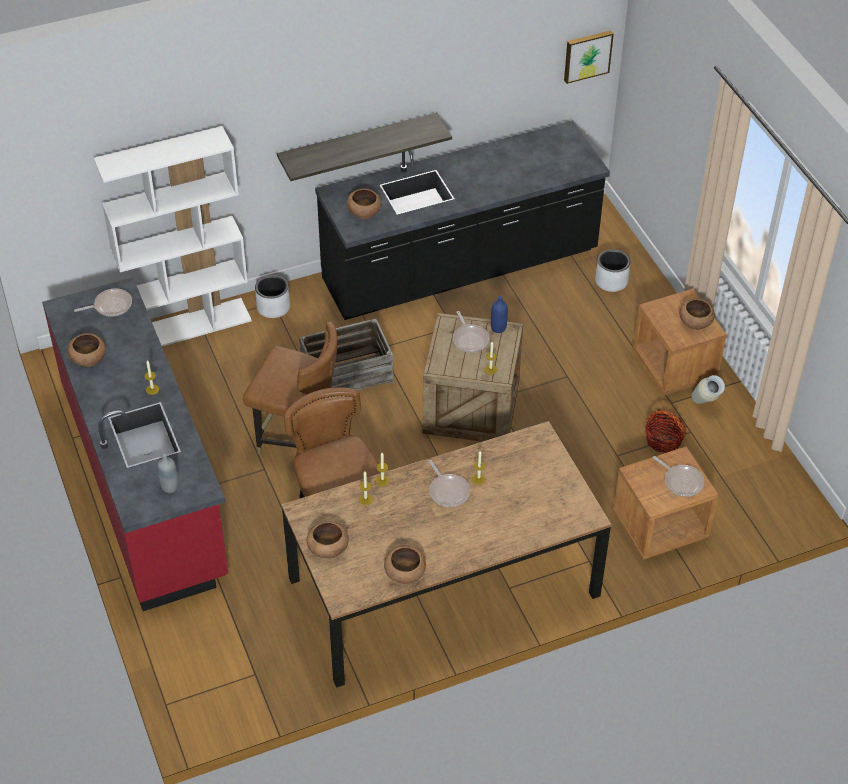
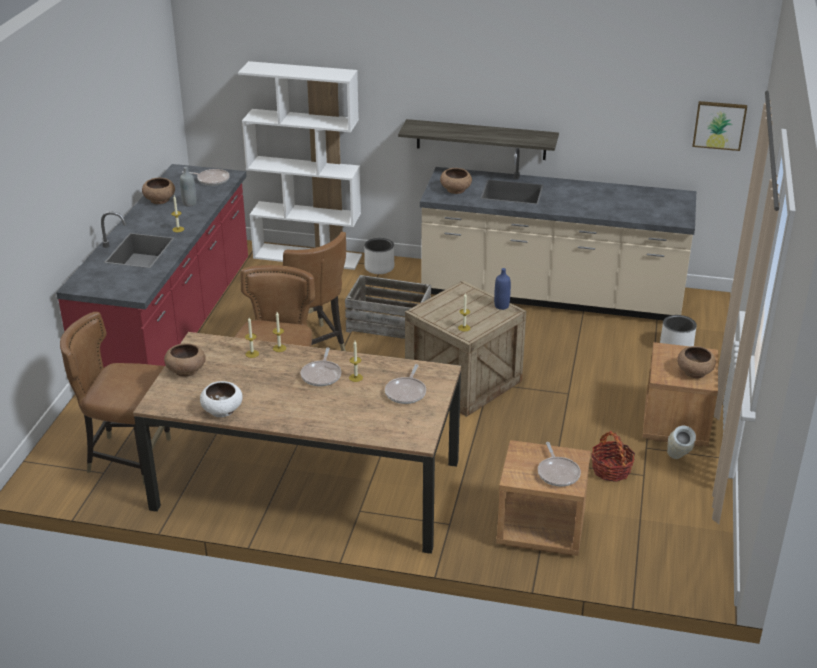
camera: 35 degrees right, 15 degrees down
(170, 487) = (116, 283): grey bottle -> grey bottle (189, 203)
(261, 645) = (129, 457): none -> brown chair
(405, 573) = (222, 410): brown bowl -> white bowl
(460, 268) = (551, 295): black counter -> beige counter
(470, 339) = (469, 304): frying pan -> frying pan (406, 392)

